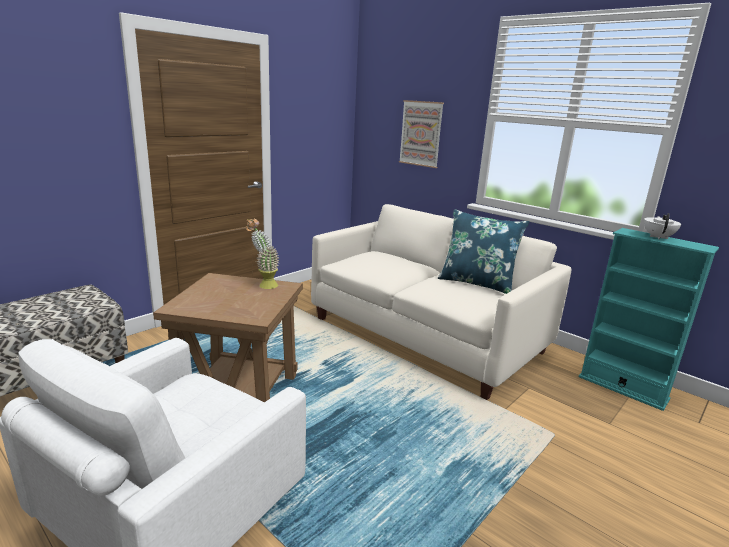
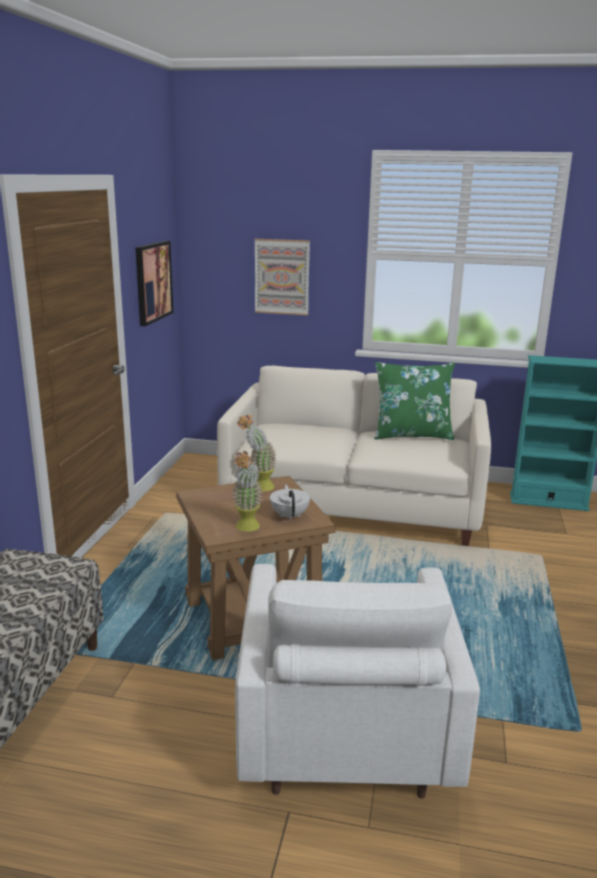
camera: 30 degrees left, 0 degrees up
(201, 309) = (247, 529): none -> potted plant
(316, 127) = (153, 282): none -> picture
(477, 283) = (412, 435): blue pillow -> green pillow
(658, 237) = (565, 360): white teapot -> white teapot (290, 515)

